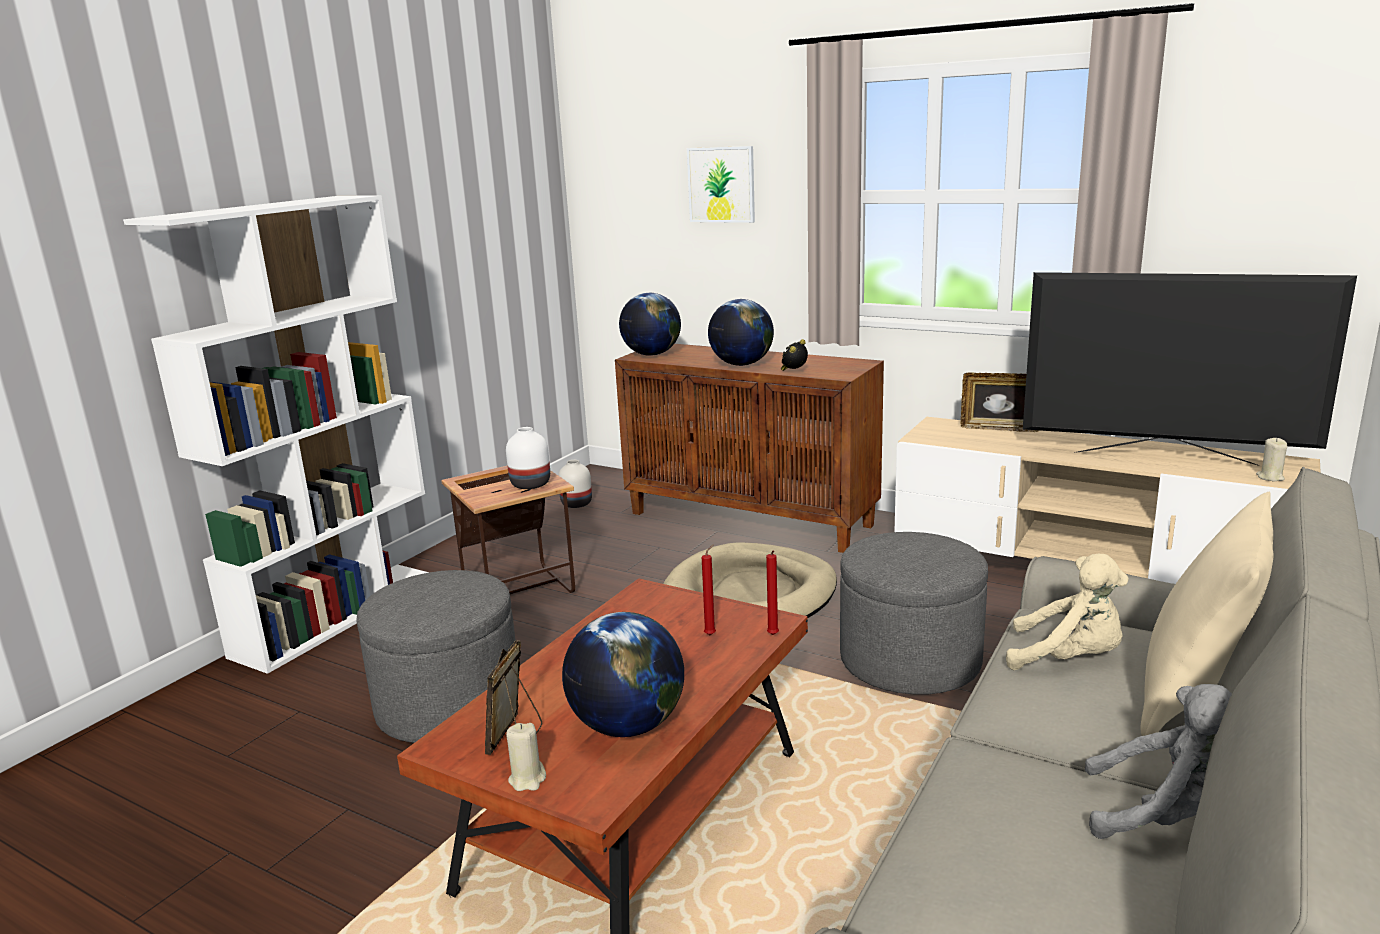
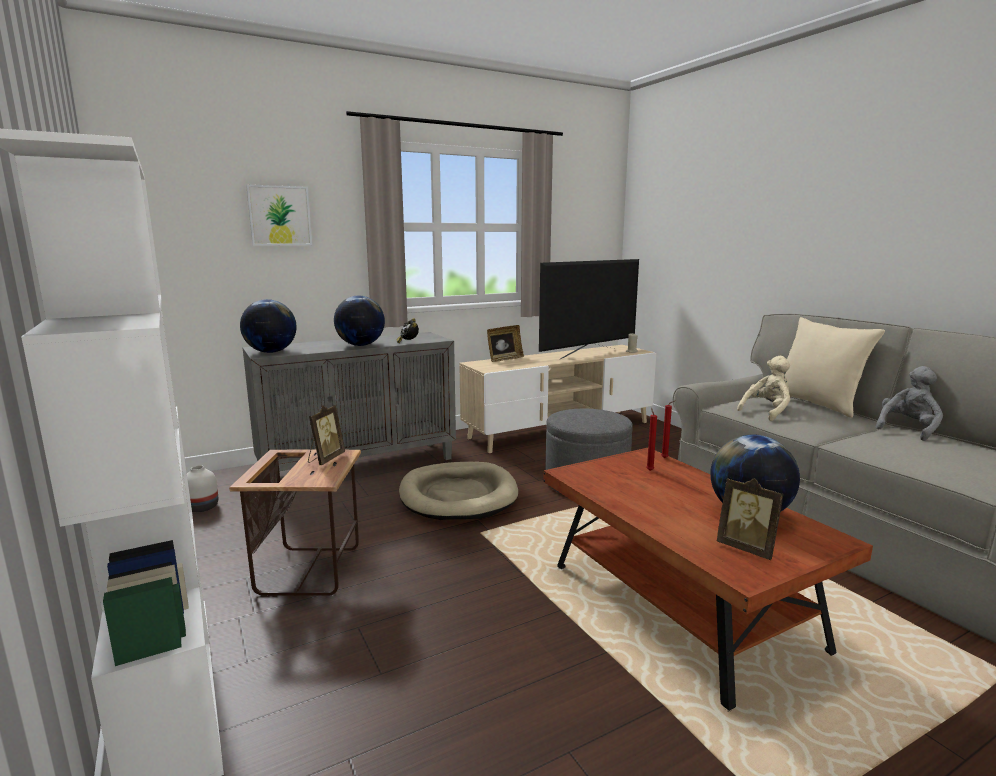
camera: 60 degrees left, 5 degrees down
(449, 705) = (454, 651): grey ottoman -> none
(527, 779) = (803, 554): beige candle -> none
(531, 484) = (325, 459): white vase -> picture frame
(751, 519) = (360, 465): brown cabinet -> grey cabinet

